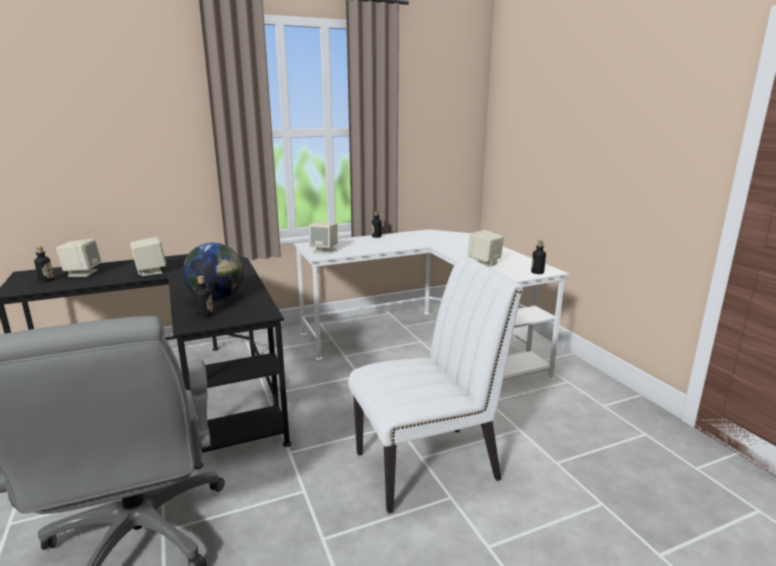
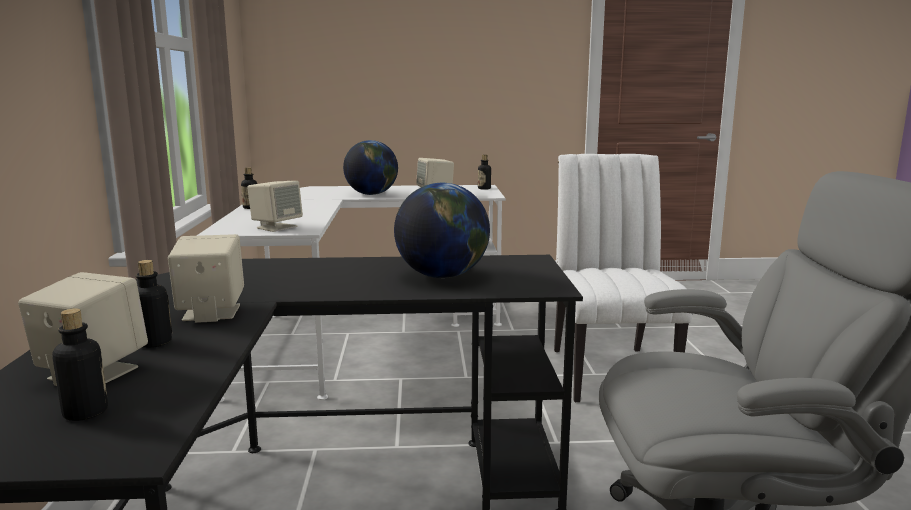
camera: 70 degrees left, 5 degrees down
(205, 315) = (514, 281): bottle -> bottle (154, 342)
(458, 249) = (371, 194): none -> globe

